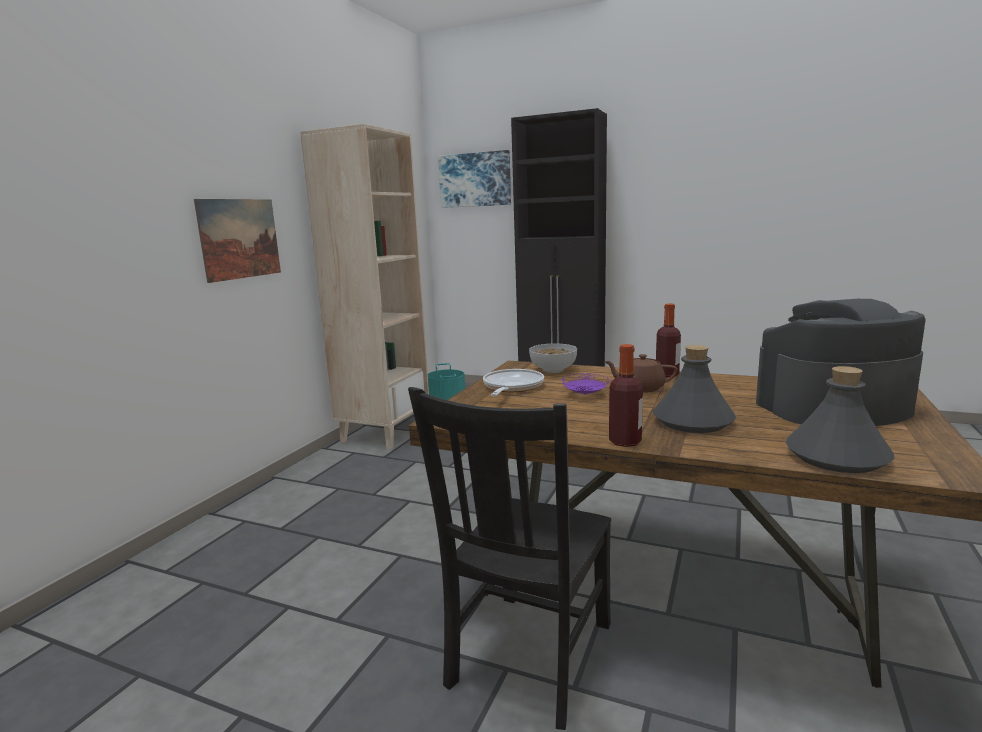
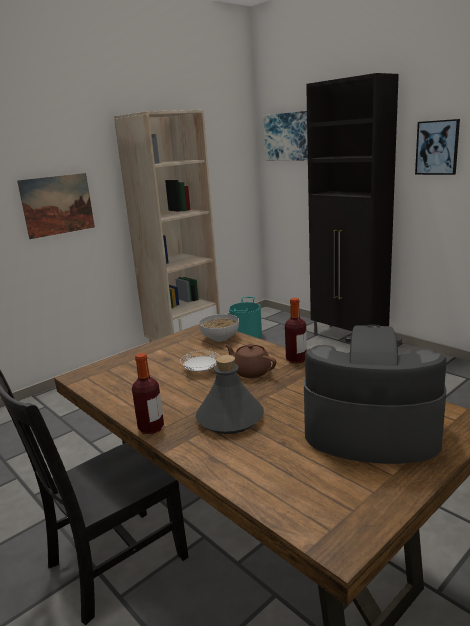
camera: 25 degrees right, 5 degrees up
(511, 387) = (164, 352): frying pan -> none
(584, 394) = (201, 370): purple plate -> white plate
(650, 188) = (437, 147): none -> picture
(837, 457) = (273, 489): grey bottle -> none

